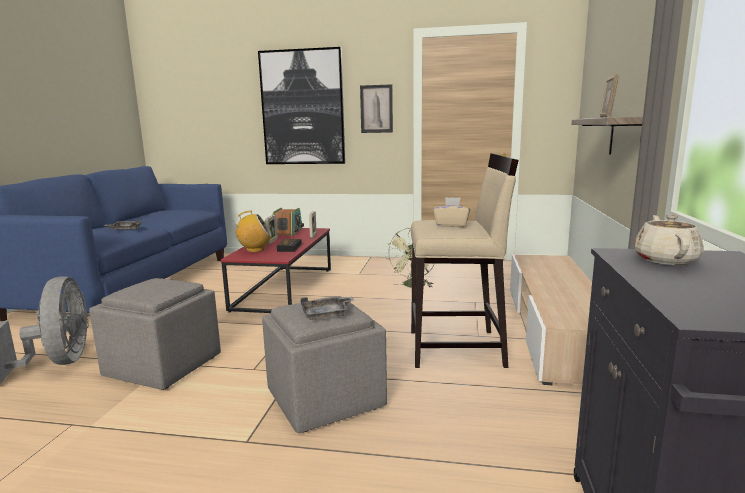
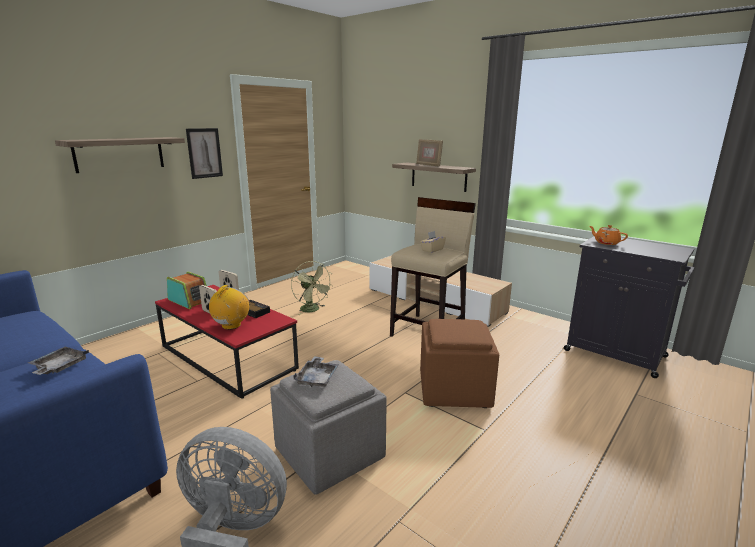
camera: 60 degrees left, 5 degrees up
(302, 108) = (119, 154): picture -> shelf
(324, 399) = (453, 390): grey ottoman -> brown ottoman
(327, 315) = (469, 328): grey tray -> grey tray (317, 378)
(665, 259) = (606, 243): beige teapot -> orange teapot

